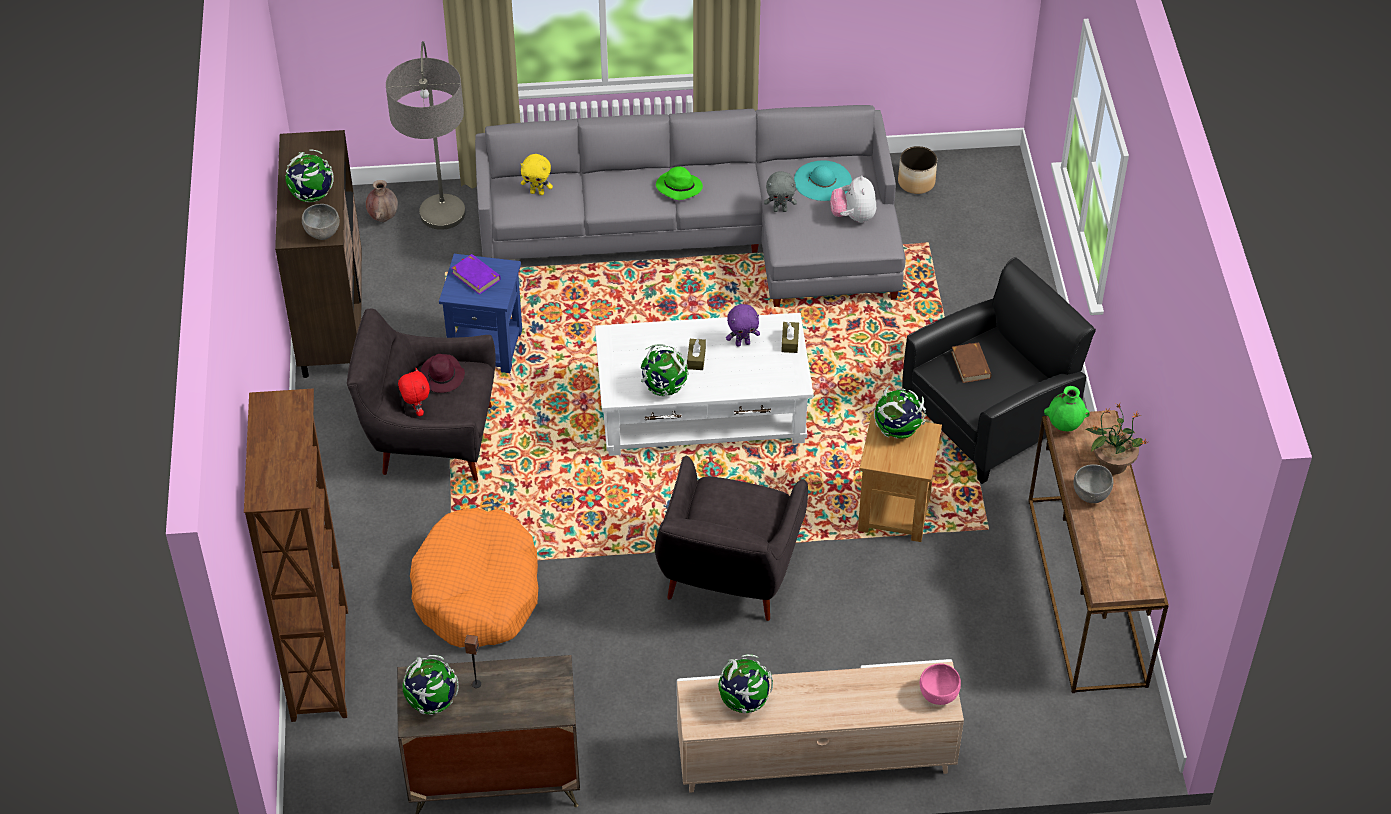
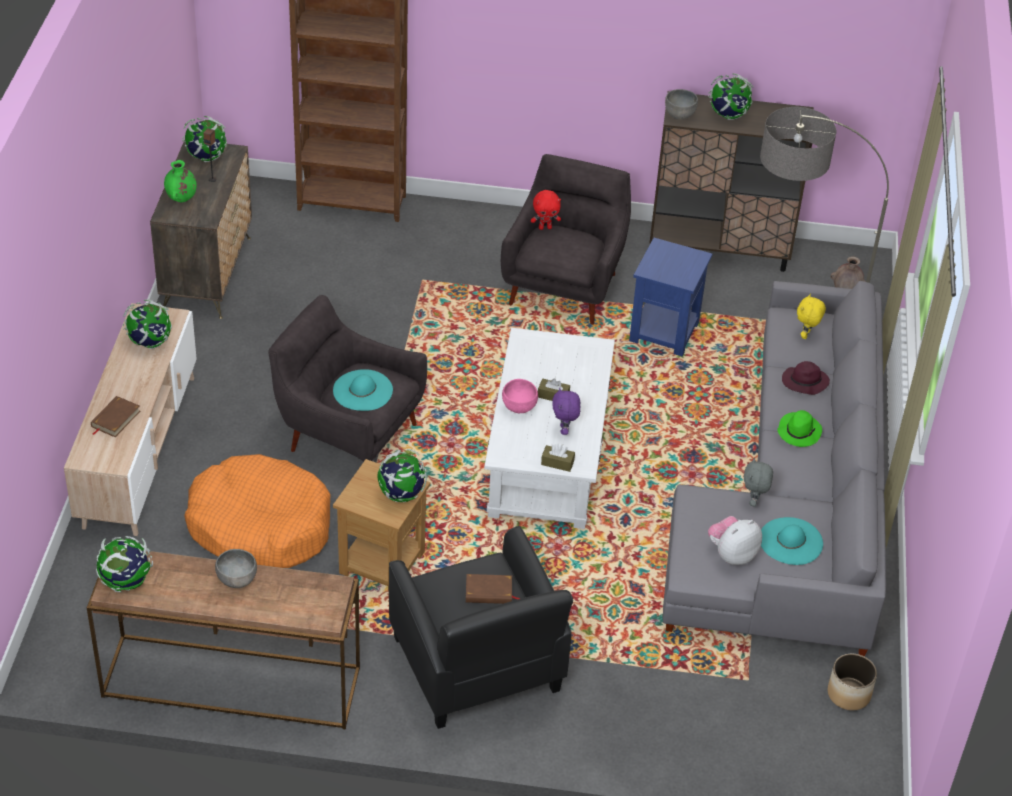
camera: 100 degrees right, 5 degrees down
(442, 376) = (578, 245): purple hat -> purple hat (804, 382)
(476, 276) = (679, 262): purple book -> none
(477, 591) = (390, 289): orange dog bed -> orange dog bed (260, 525)
(664, 388) = (523, 368): globe -> globe (126, 582)
(738, 511) = (363, 390): none -> turquoise hat
(853, 216) = (732, 554): plush toy -> plush toy turned 45 degrees counterclockwise
(876, 696) = (115, 419): none -> brown book
(938, 695) = (96, 457): pink bowl -> pink bowl (518, 407)
(1064, 426) = (333, 585): green vase -> green vase (181, 199)
(1112, 463) = (270, 608): potted plant -> none

